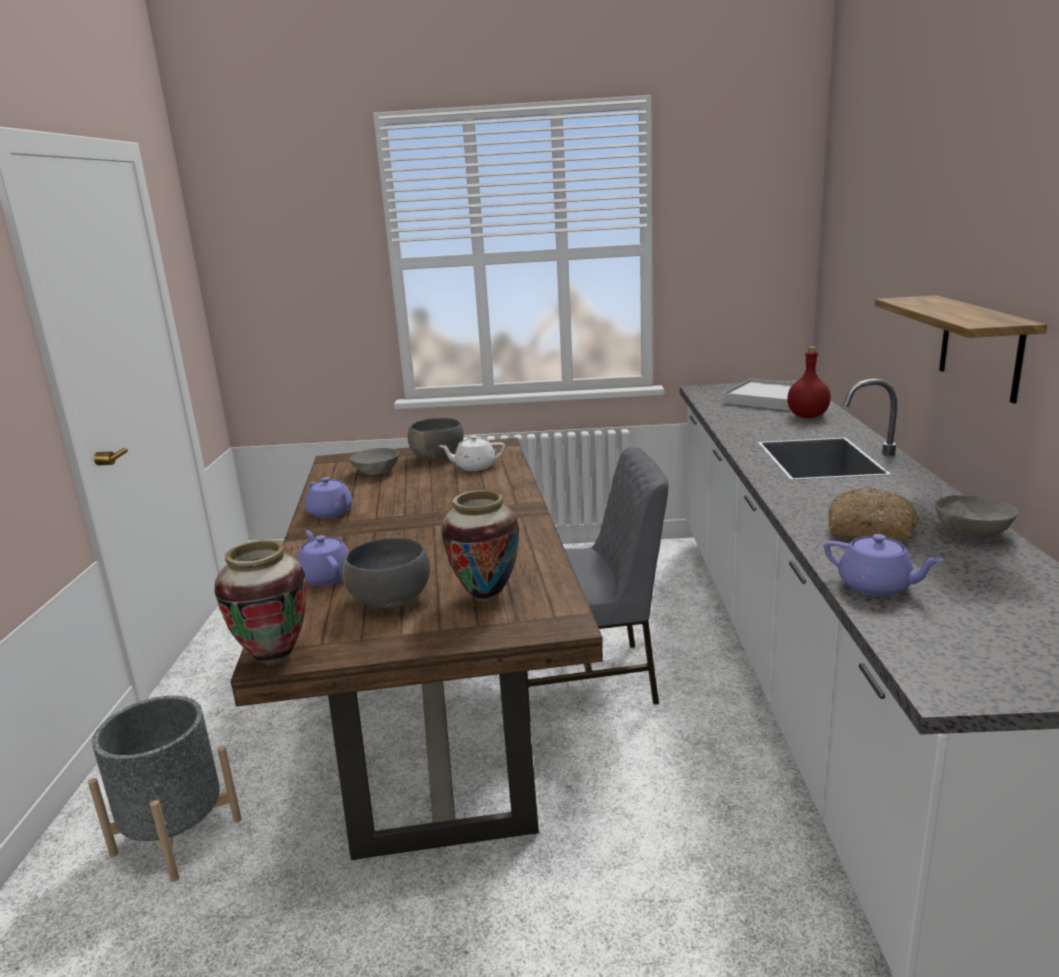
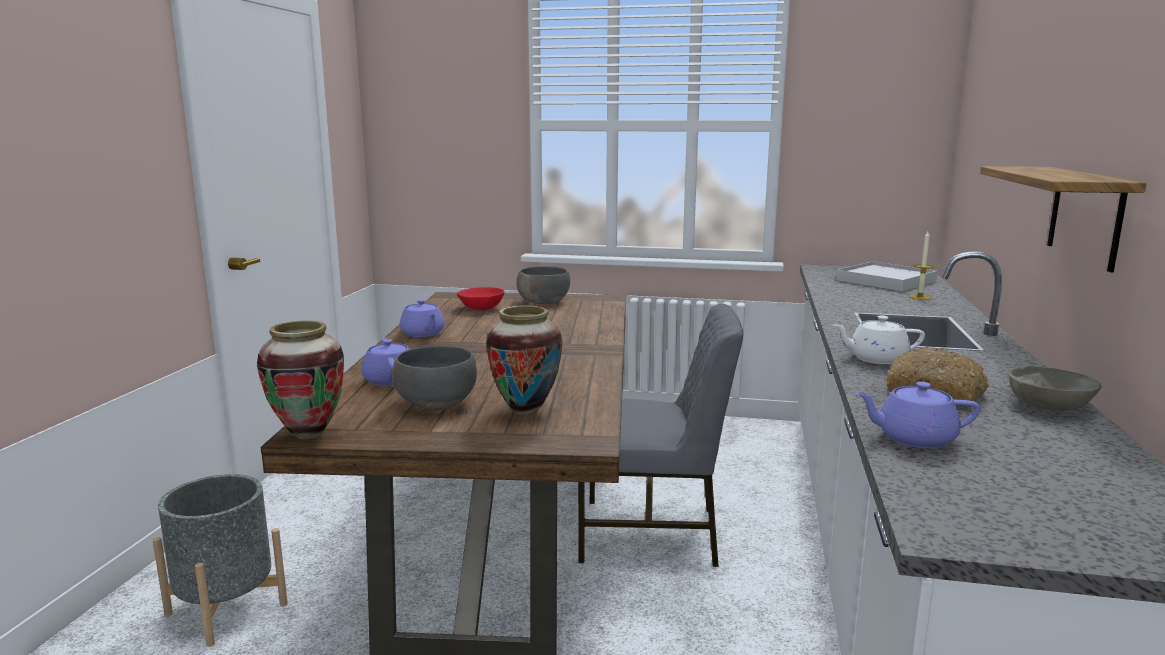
camera: 10 degrees right, 5 degrees down
(377, 472) = (482, 308): grey bowl -> red bowl
(474, 466) = (572, 312): white teapot -> white teapot (876, 359)
(808, 416) = (920, 297): red bottle -> candle
(876, 586) = (914, 438): purple teapot -> purple teapot turned 135 degrees clockwise

